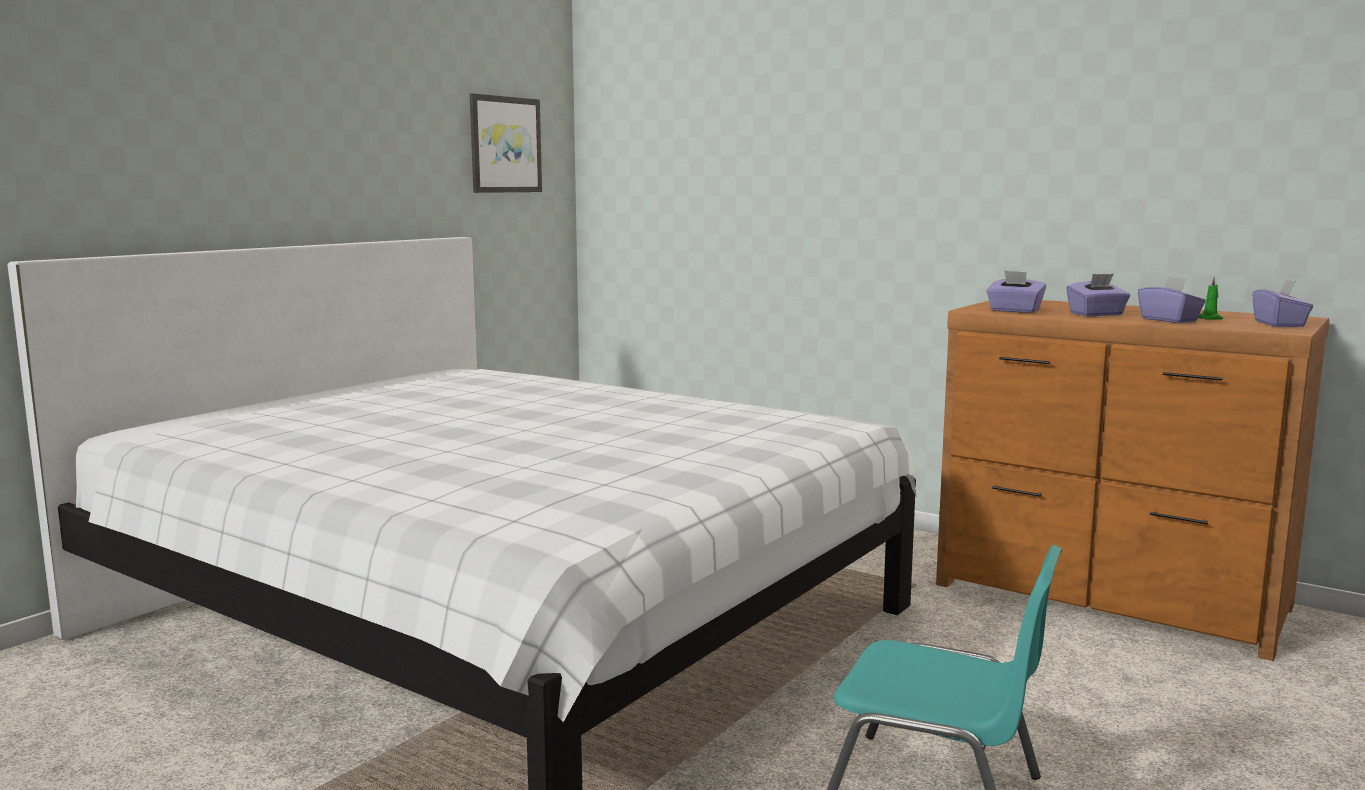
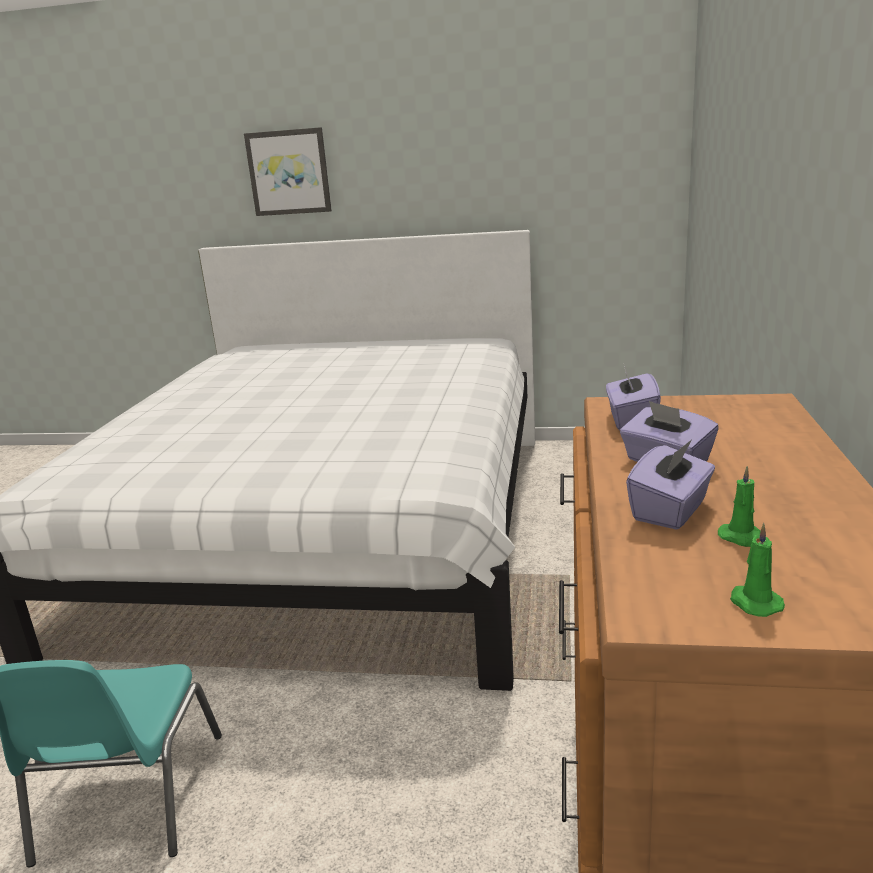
camera: 65 degrees right, 10 degrees up
(505, 144) = (588, 143): picture -> picture (289, 172)
(1279, 324) = (754, 603): purple tissue box -> green candle

